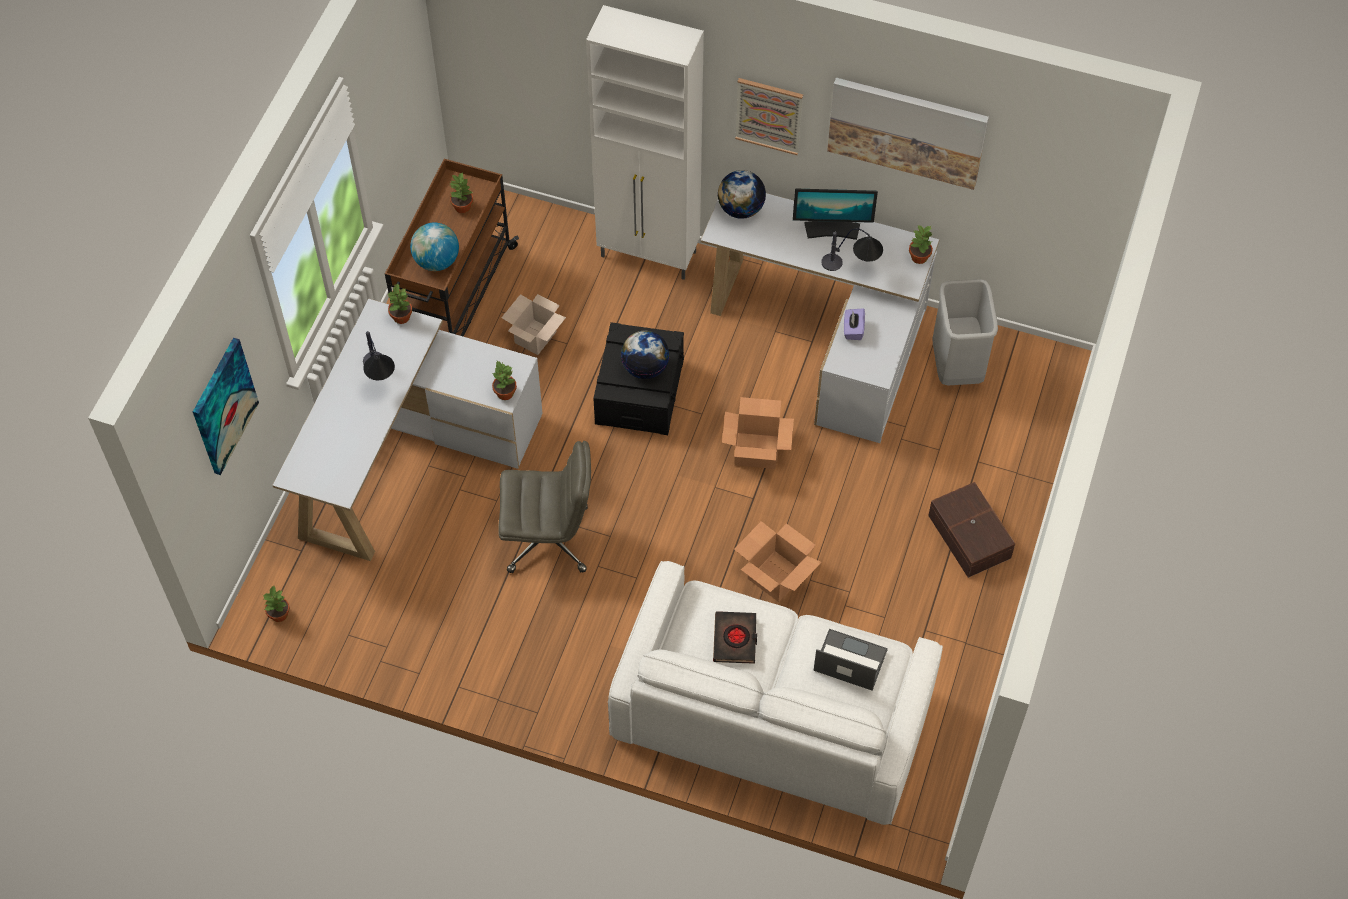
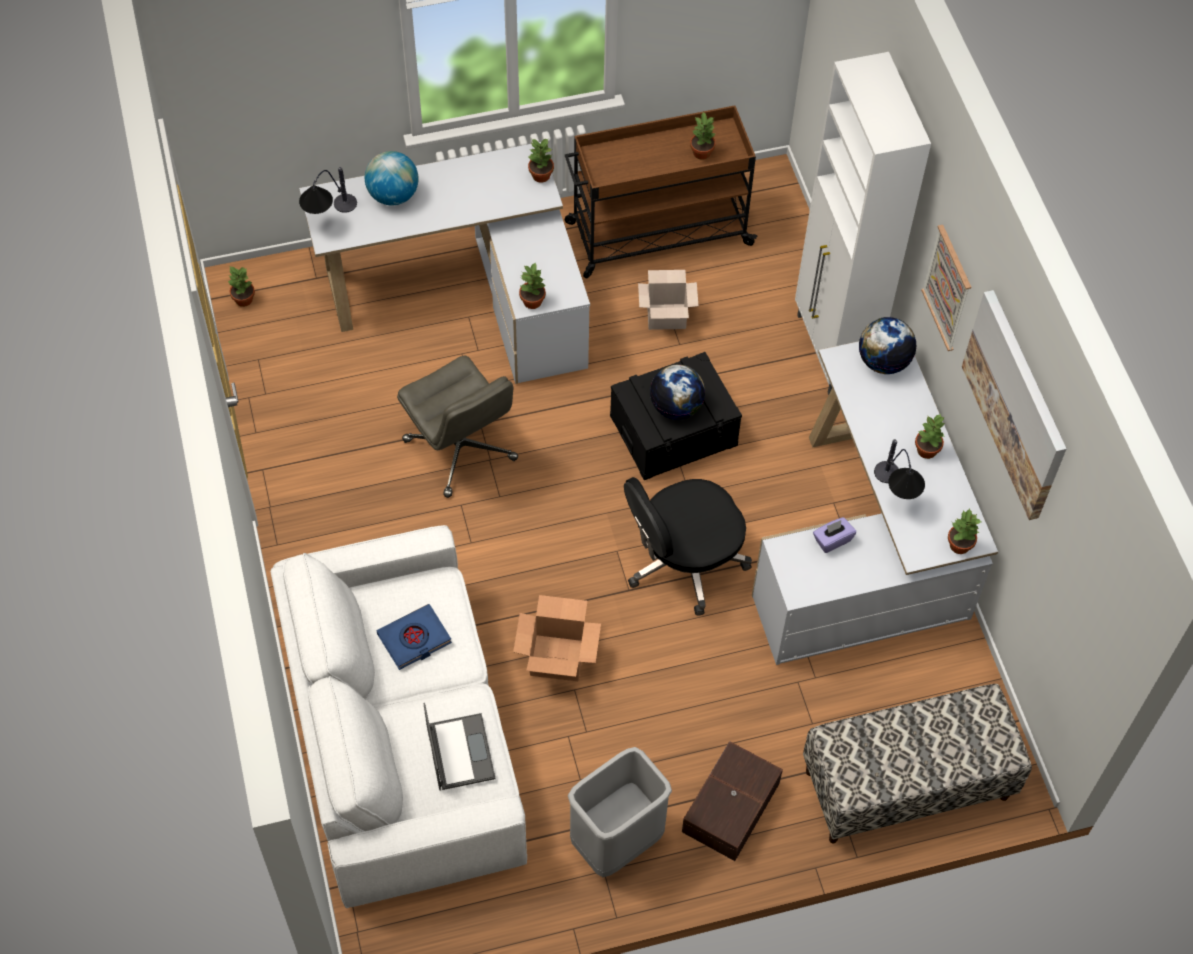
camera: 55 degrees right, 0 degrees up
(223, 406) = (282, 75): picture -> none
(380, 378) = (464, 198): table lamp -> table lamp (329, 218)
(436, 261) = (626, 168): globe -> globe (393, 195)
(735, 639) = (414, 639): black book -> blue book
(755, 451) = (683, 562): cardboard box -> black office chair
(832, 229) = (927, 450): monitor -> potted plant
(957, 367) = (925, 687): grey trash can -> grey trash can (617, 843)
(1022, 423) = (906, 785): none -> bench

